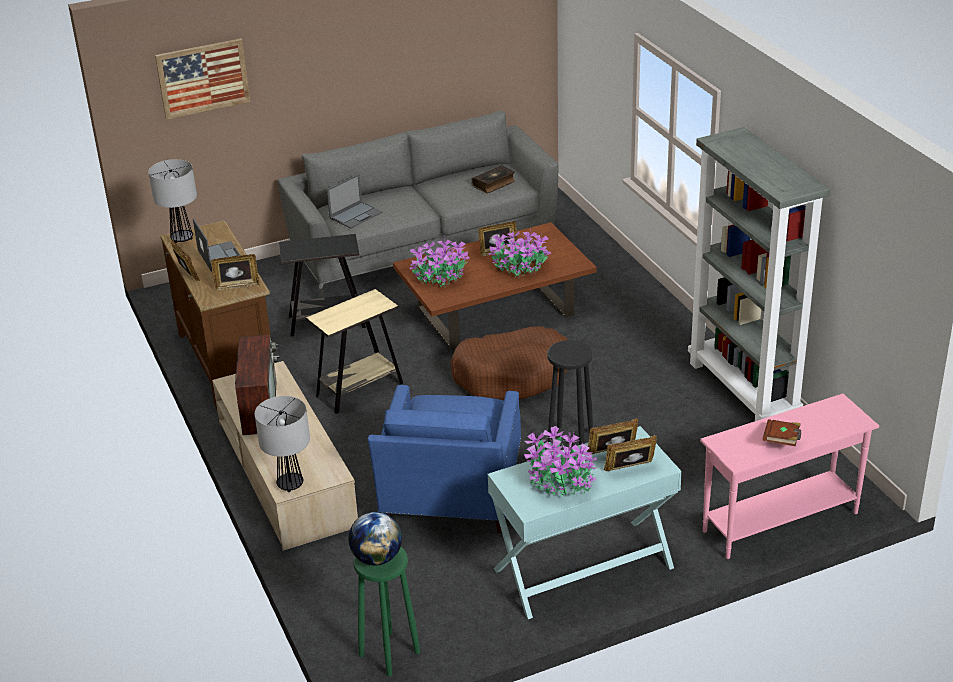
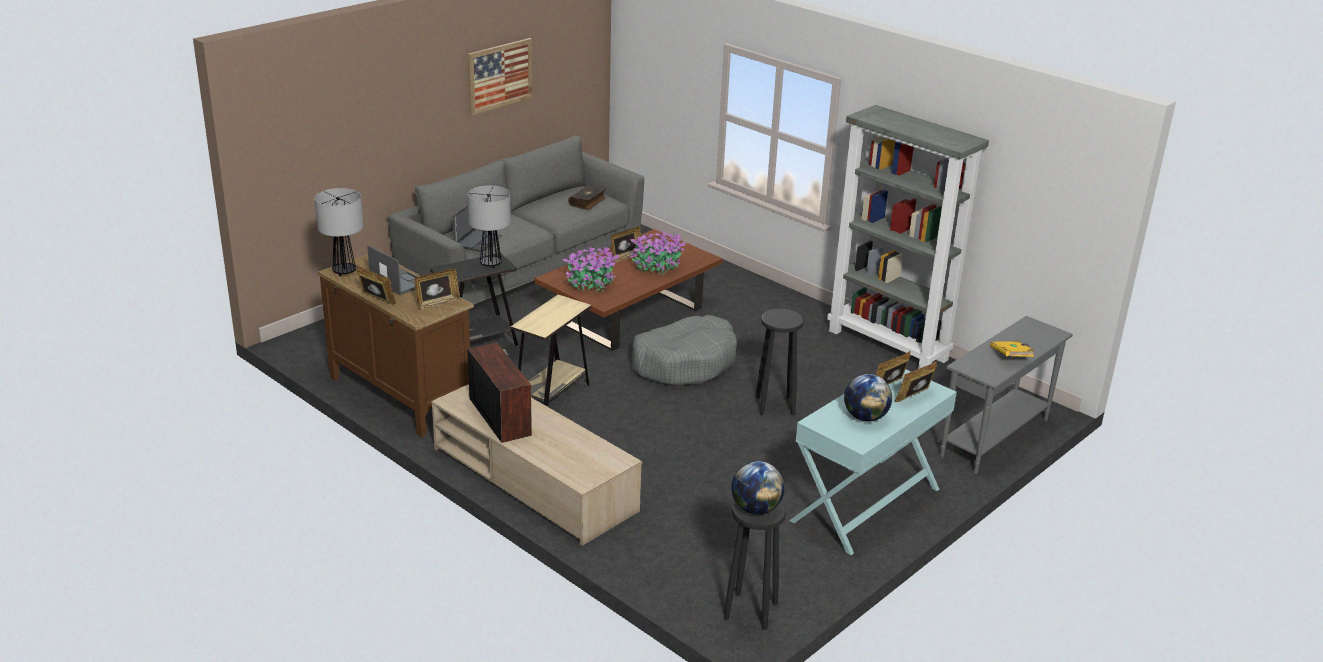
camera: 25 degrees left, 5 degrees down
(203, 78) = (323, 113): picture -> picture (500, 76)
(290, 485) = (584, 476): table lamp -> table lamp (491, 264)
(389, 653) = (750, 610): green stool -> black stool
(451, 491) = (702, 465): blue armchair -> none
(512, 375) = (684, 363): brown dog bed -> grey dog bed
(560, 482) = (865, 417): potted plant -> globe
(780, 523) = (995, 439): pink console table -> grey console table
(782, 441) = (1011, 357): brown book -> yellow book

